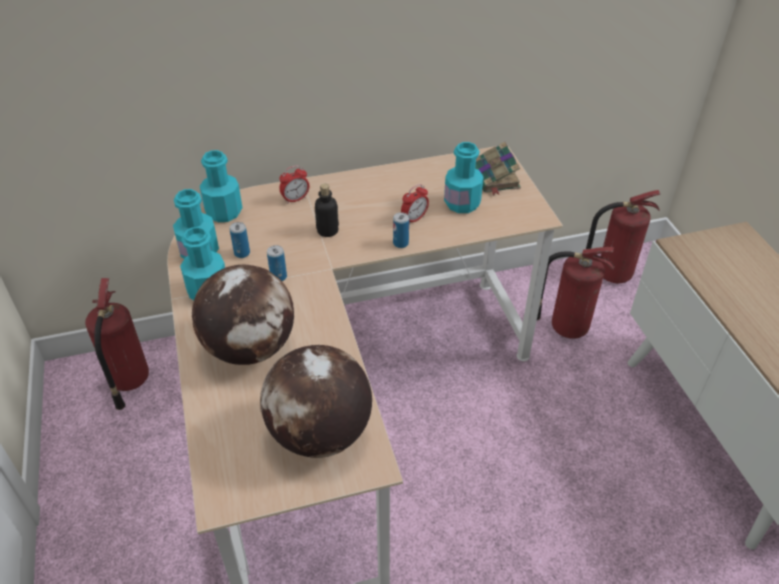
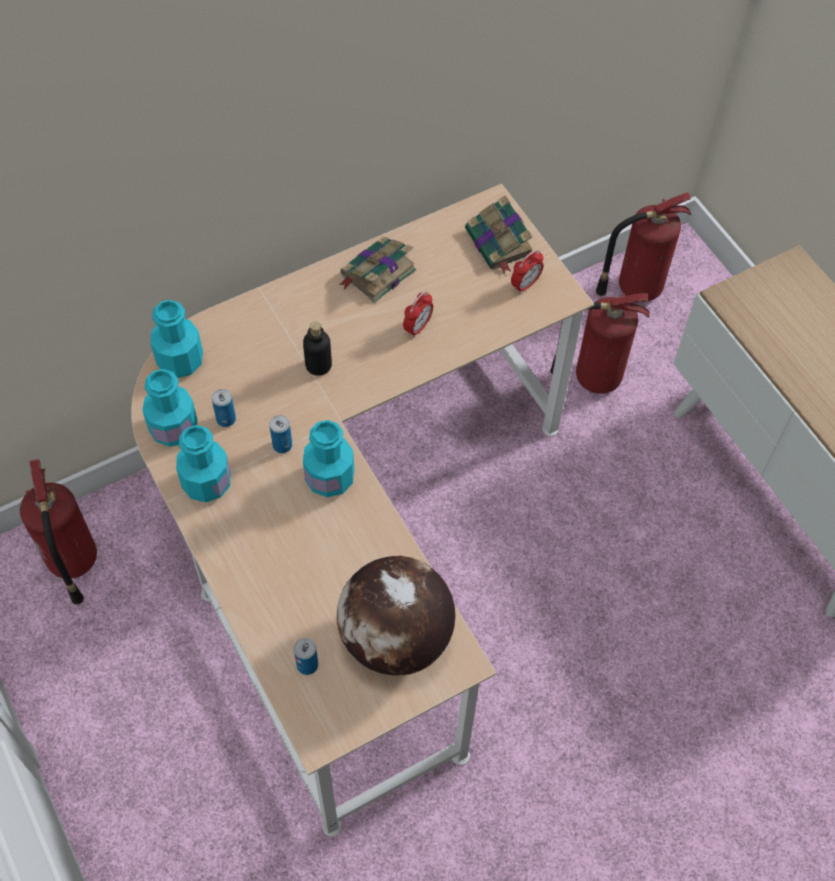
camera: 15 degrees left, 15 degrees up
(250, 348) = (284, 549): globe -> none
(295, 199) = (262, 323): alarm clock -> alarm clock (525, 284)
(393, 182) = (377, 273): none -> book
(400, 243) = (411, 368): can -> can (307, 665)
(462, 203) = (469, 292): turquoise bottle -> turquoise bottle (330, 478)

